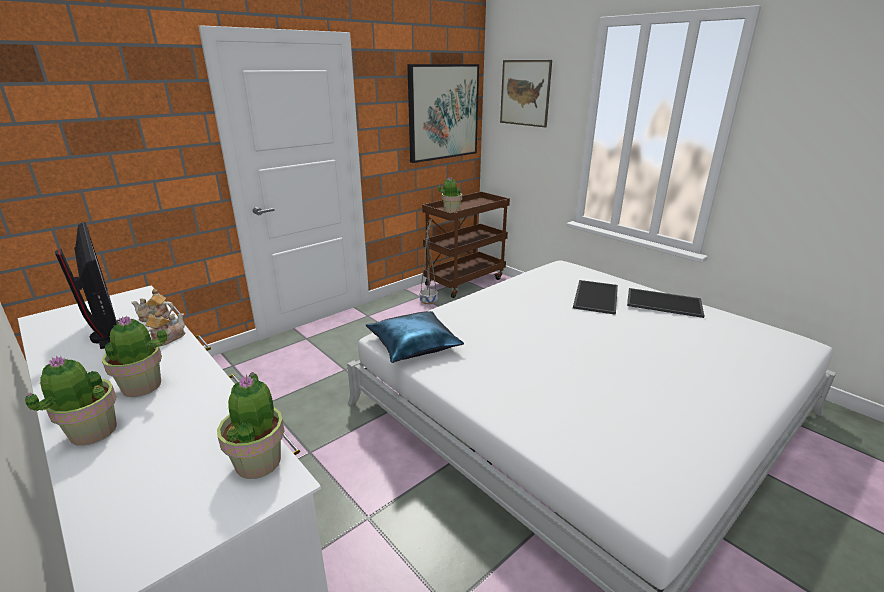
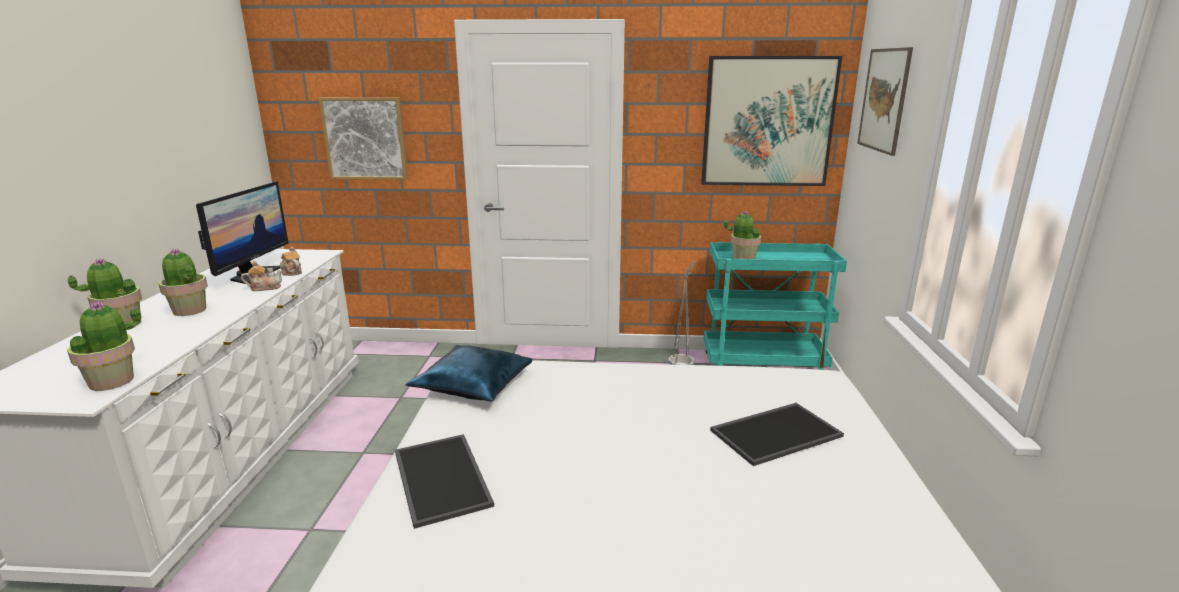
camera: 45 degrees right, 5 degrees down
(109, 160) = (365, 138): none -> picture
(464, 281) = (763, 366): brown cart -> turquoise cart
(664, 302) = (869, 491): tray -> tray (444, 478)

